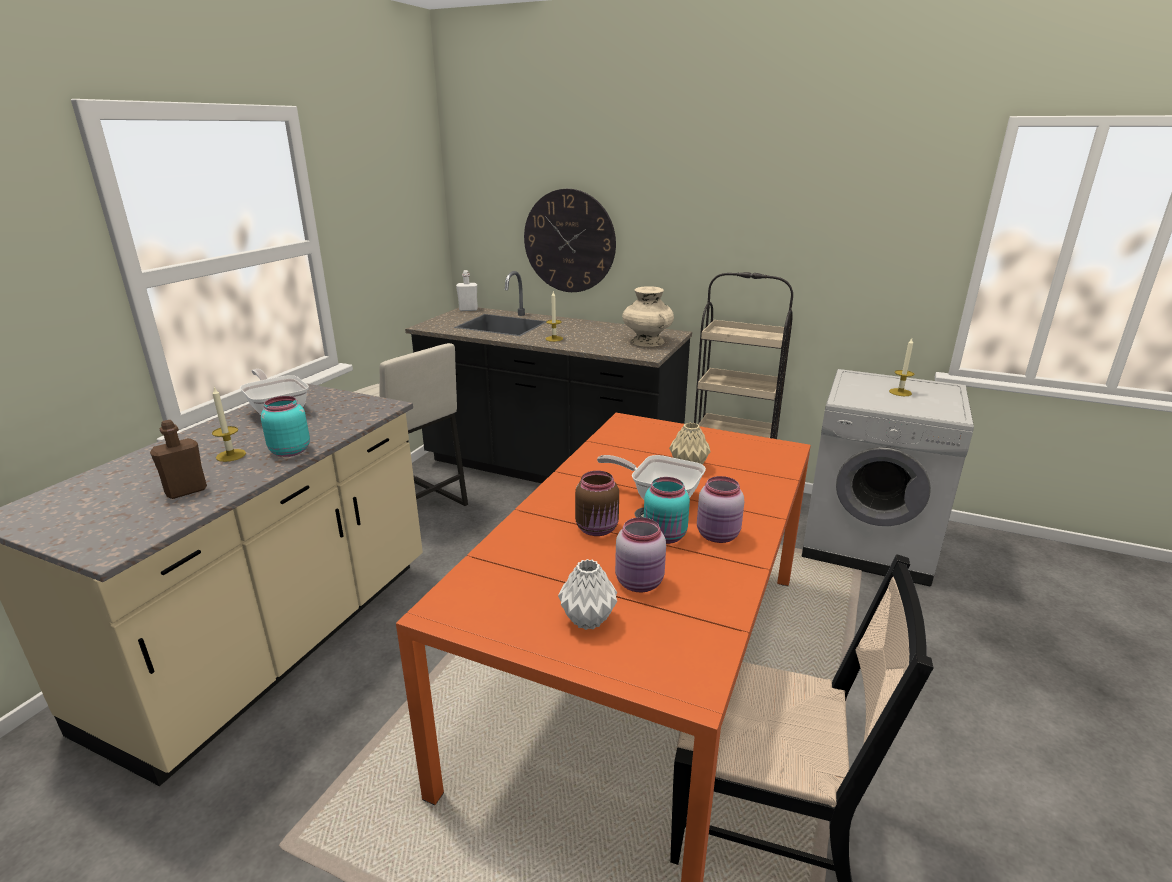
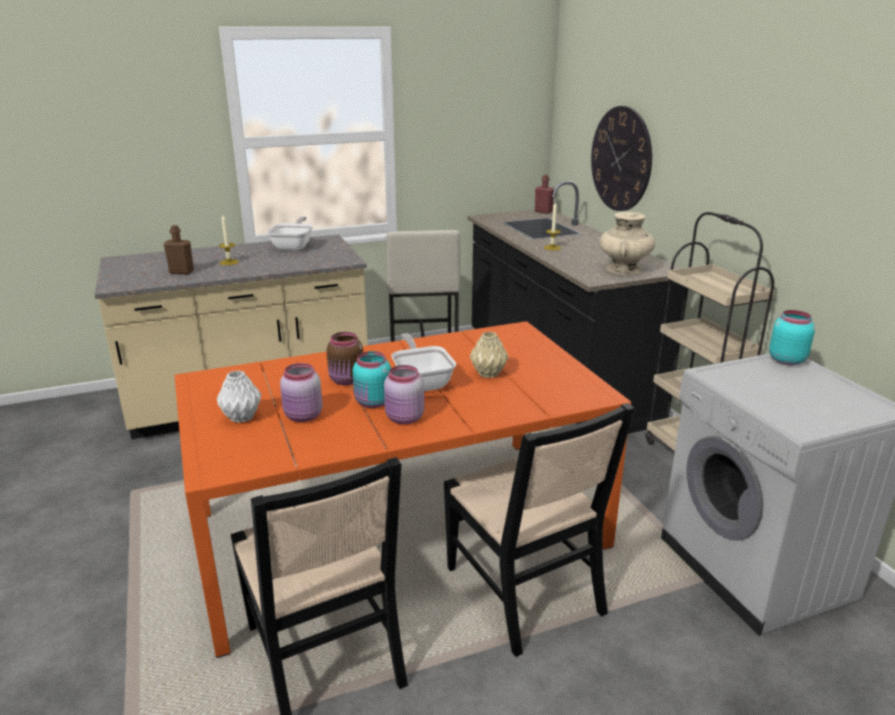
camera: 45 degrees right, 0 degrees up
(289, 451) = (254, 268): turquoise jar -> turquoise jar (785, 360)
(468, 309) = (543, 212): white bottle -> red bottle
(794, 653) = (523, 592): none -> chair
(900, 392) = (801, 390): candle -> none

